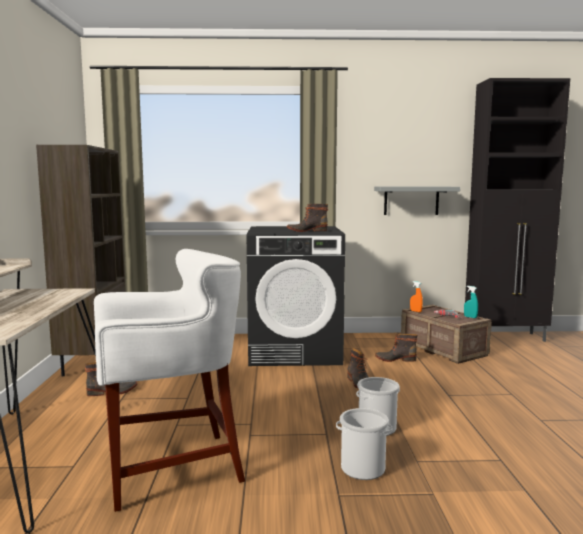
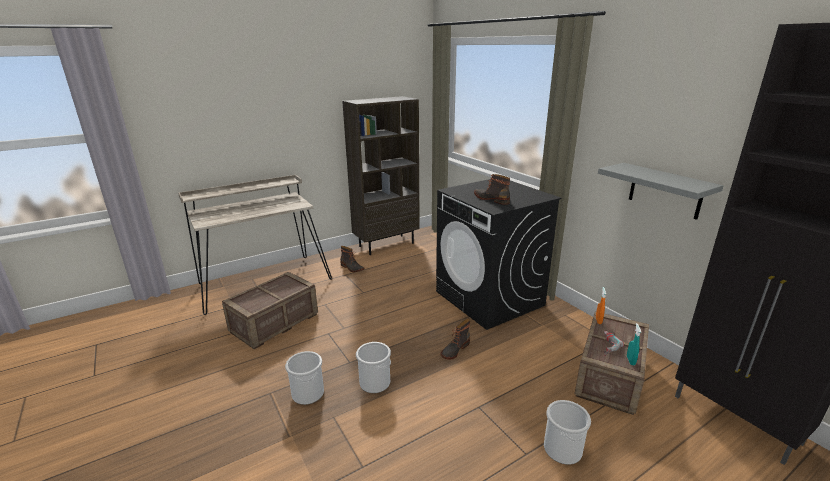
camera: 60 degrees right, 15 degrees up
(170, 467) = (274, 323): white stool -> crate
(395, 359) = (536, 353): boot -> none
(512, 382) = (563, 449): none -> bucket

